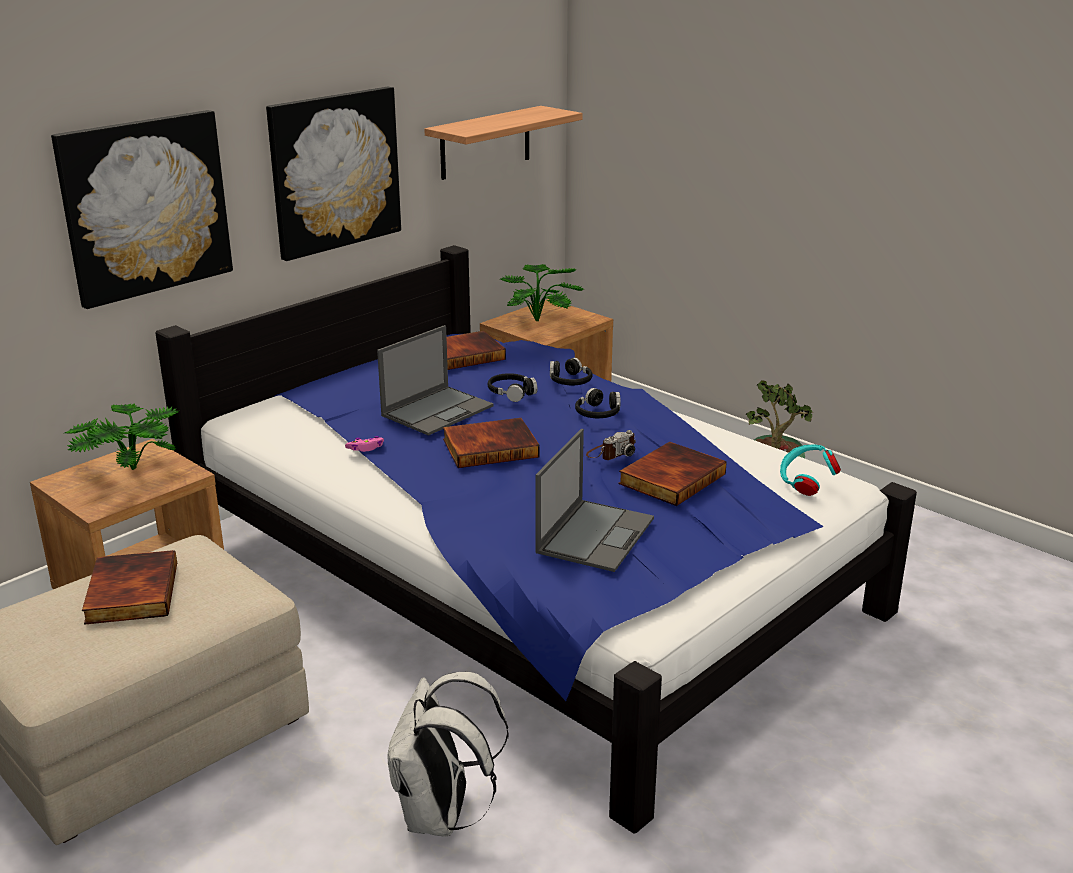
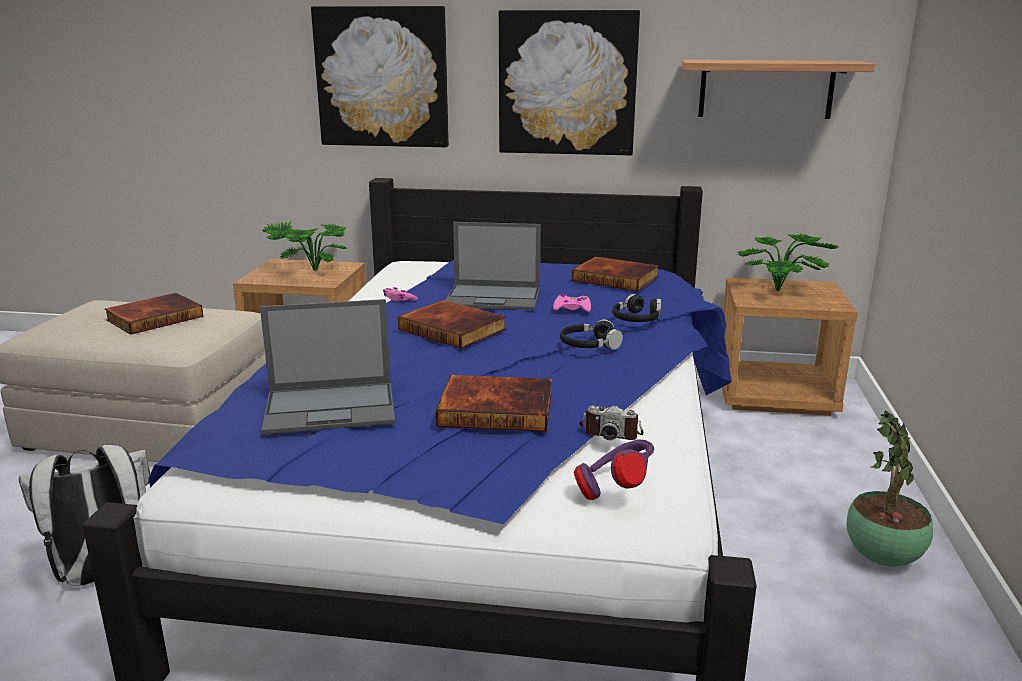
camera: 55 degrees right, 5 degrees down
(511, 393) = (572, 308): black headphones -> pink game controller
(611, 453) = (512, 371): camera -> camera (611, 432)
(805, 485) = (615, 491): turquoise headphones -> purple headphones

